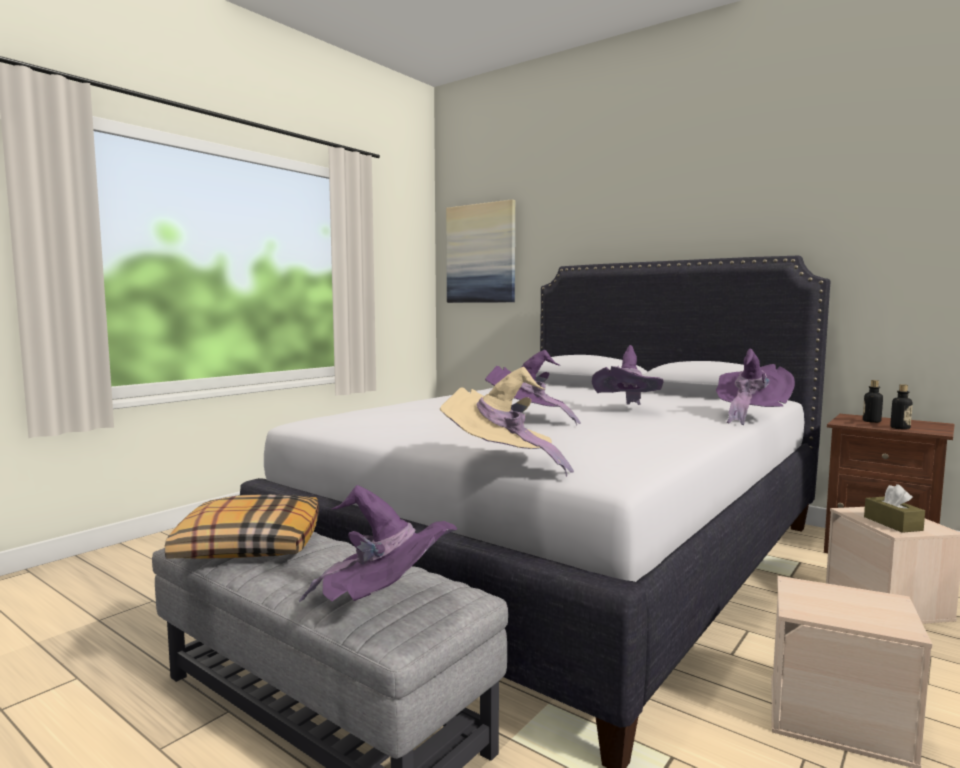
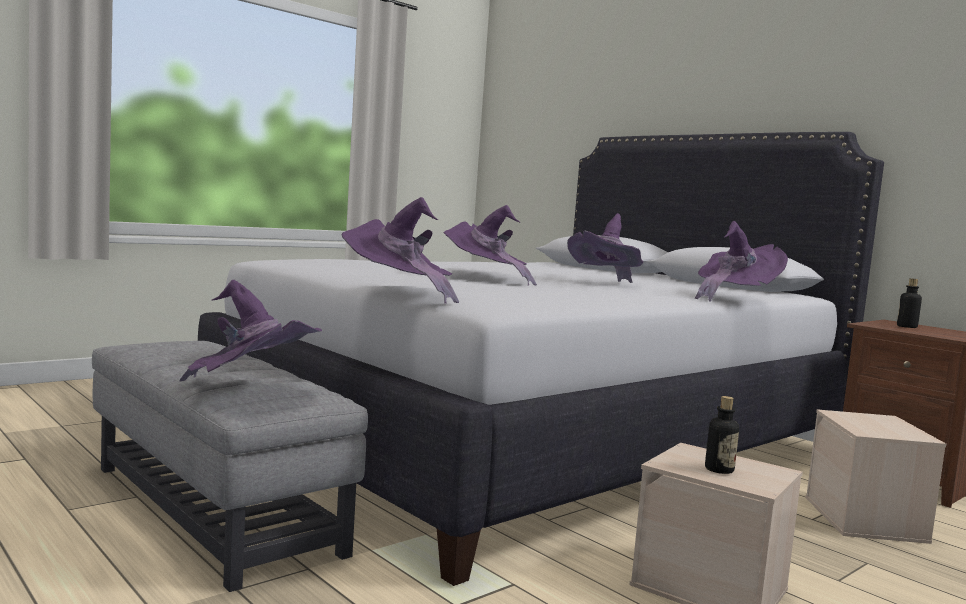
camera: 10 degrees right, 0 degrees up
(248, 545) = (171, 350): pillow -> none
(481, 253) = (526, 121): picture -> none
(500, 465) = (398, 294): beige hat -> purple hat
(892, 523) = (871, 427): brown tissue box -> none
(900, 428) = (929, 333): bottle -> bottle (719, 469)

